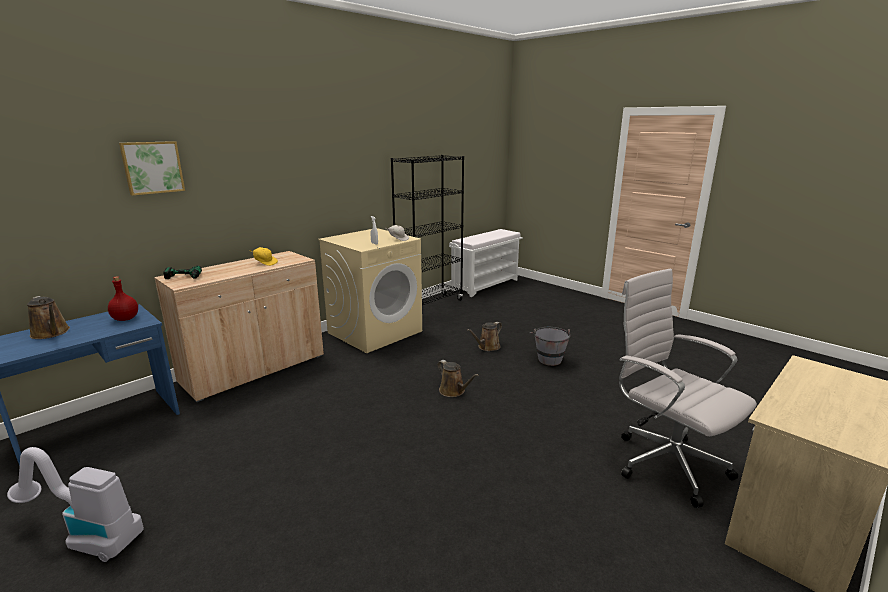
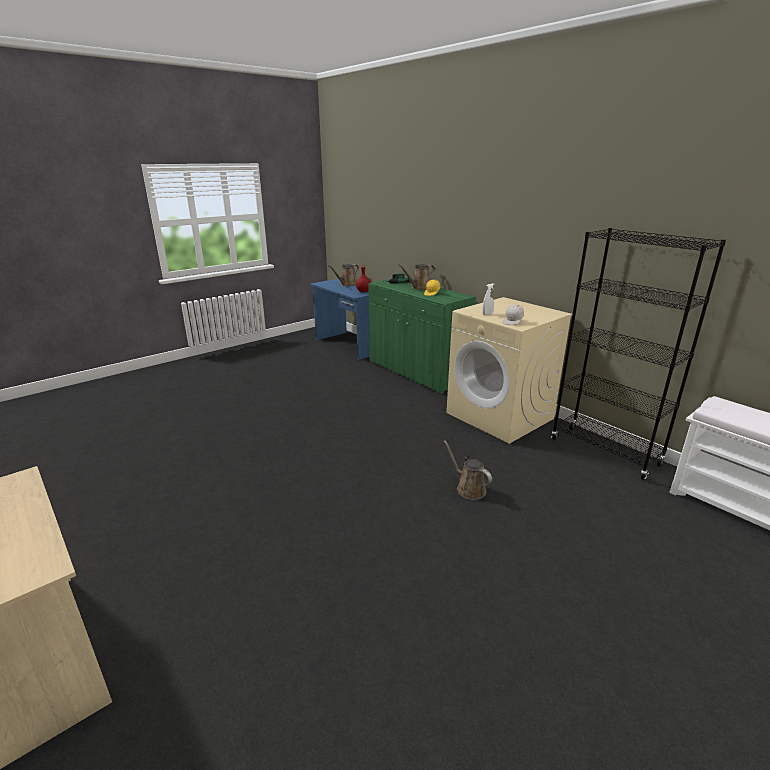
camera: 95 degrees right, 5 degrees up
(87, 536) = (262, 359): vacuum cleaner -> none
(152, 167) = (411, 202): picture -> none
(254, 369) = (416, 372): beige cabinet -> green cabinet
(453, 391) = (363, 457): brown watering can -> brown watering can (419, 288)
(548, 357) = (439, 540): grey bucket -> none
(665, 462) = (180, 580): white office chair -> none

